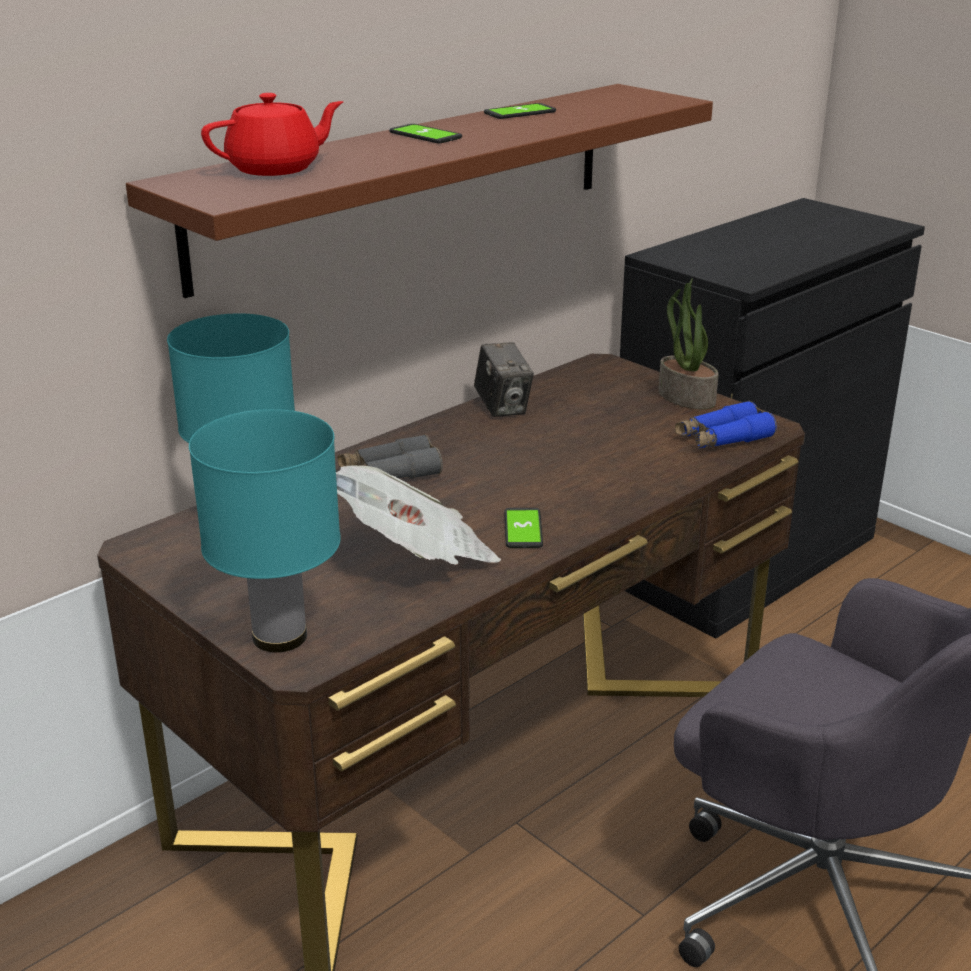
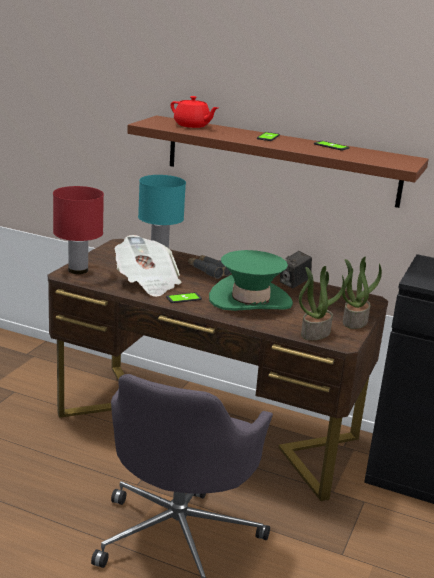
camera: 65 degrees right, 5 degrees down
(278, 637) = (77, 270): turquoise table lamp -> red table lamp
(562, 463) = (250, 300): none -> green hat
(723, 438) = (315, 333): blue binoculars -> potted plant

